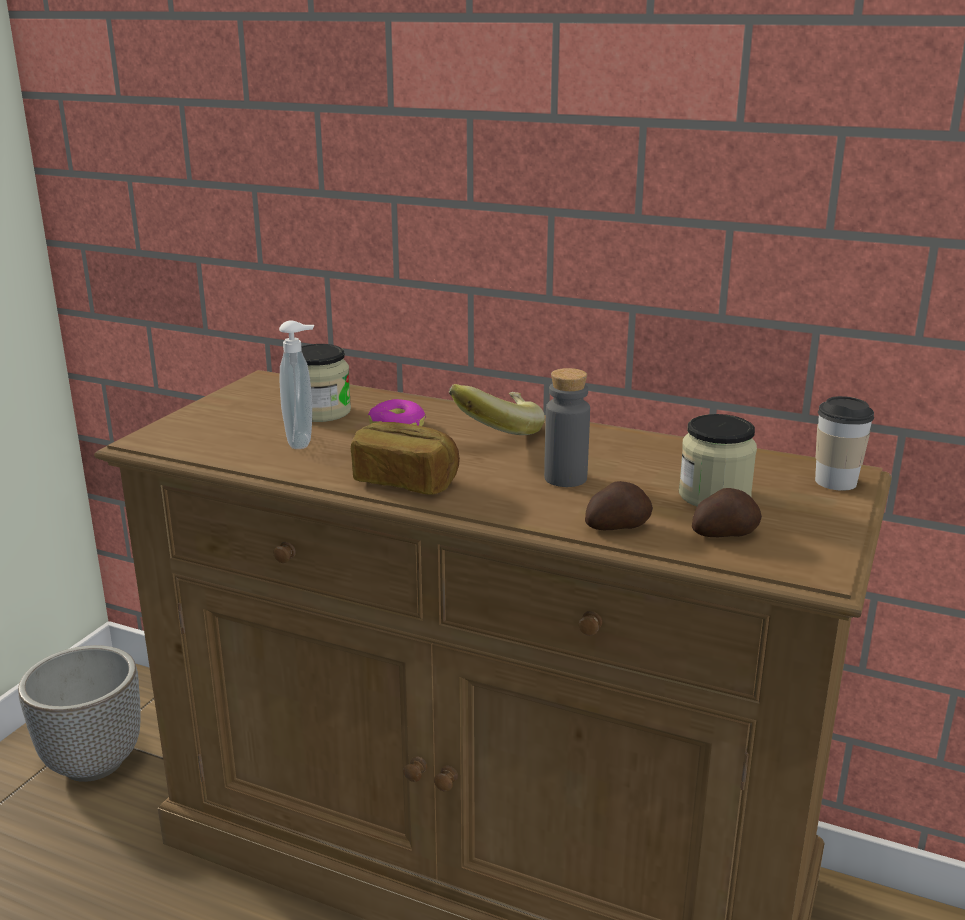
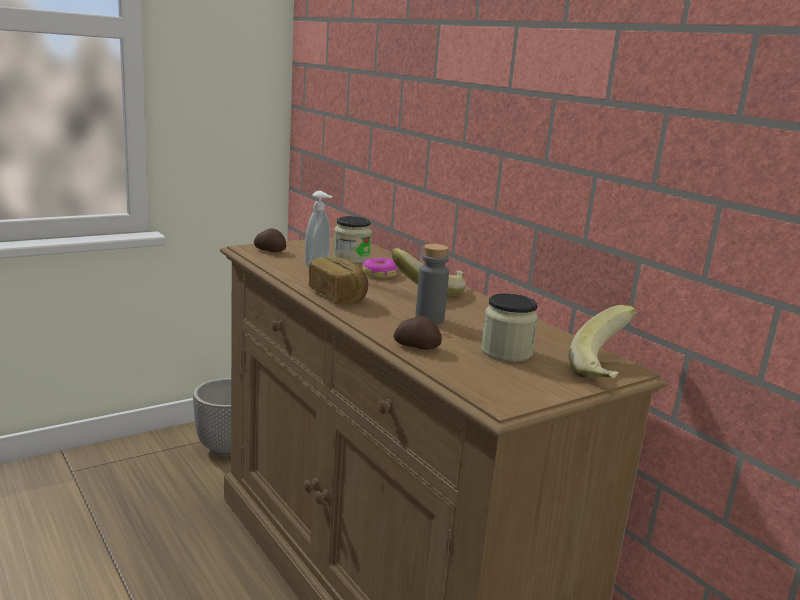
camera: 30 degrees right, 5 degrees down
(724, 533) = (476, 369): potato -> potato (270, 250)
(835, 482) = (607, 370): cup -> banana

